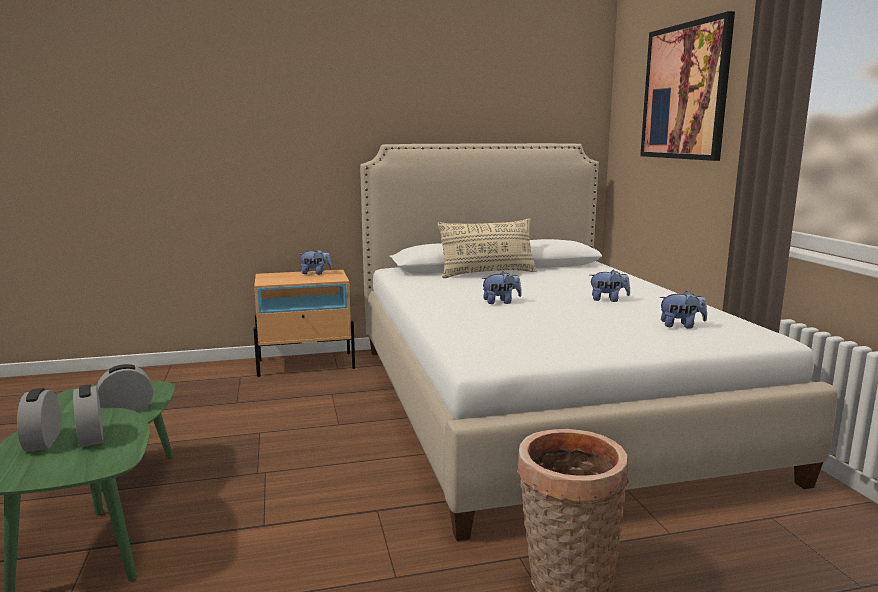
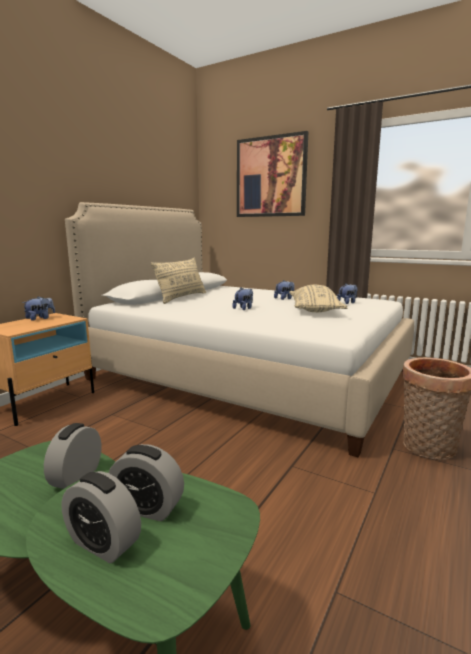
camera: 45 degrees left, 0 degrees up
(584, 324) = (314, 310): none -> beige pillow

